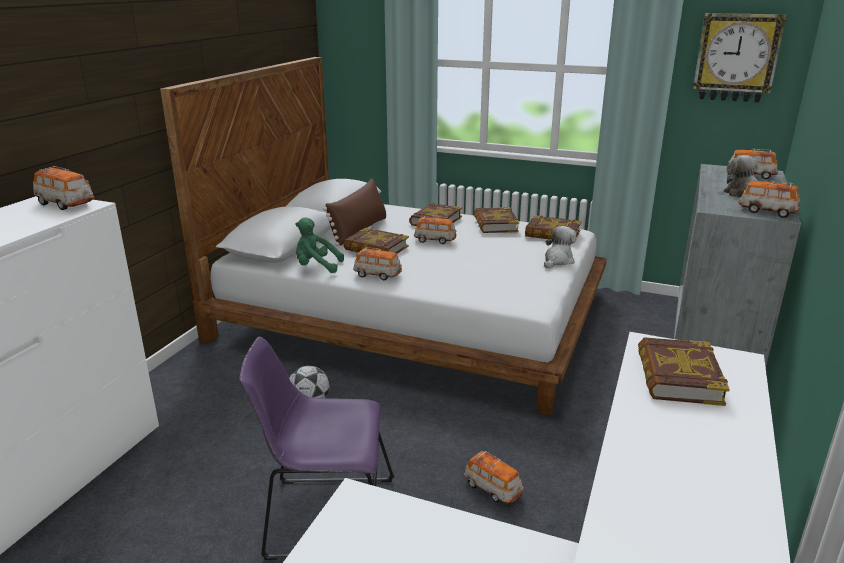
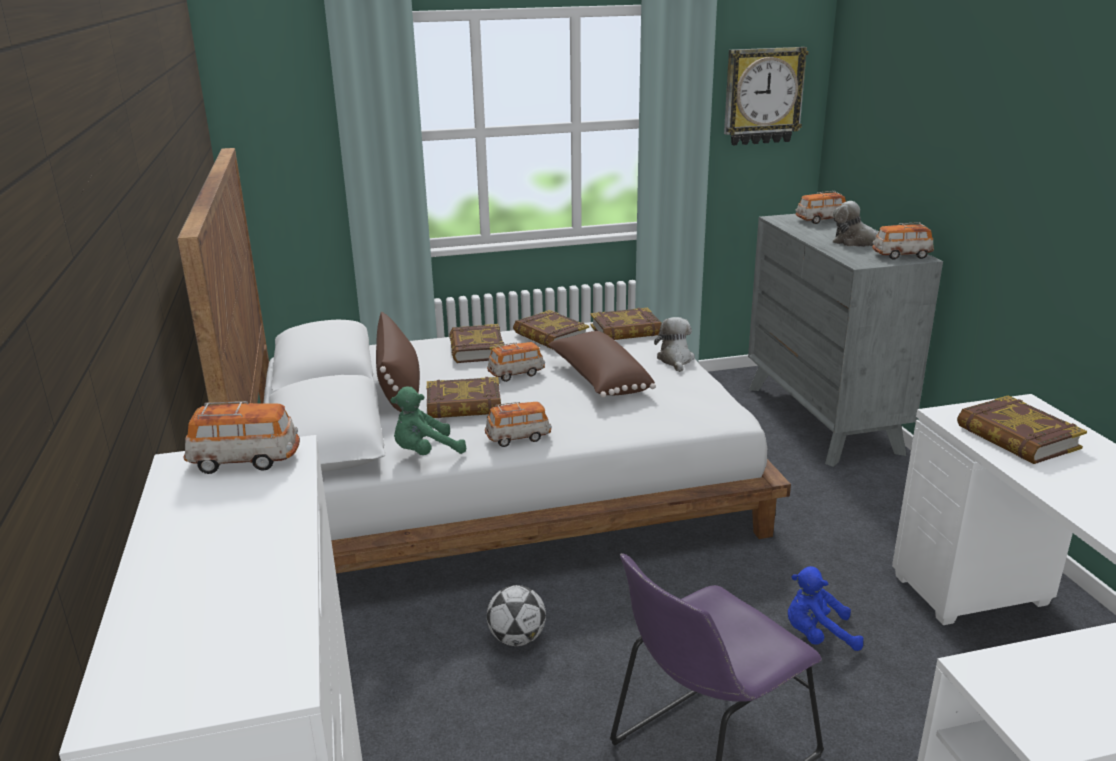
camera: 35 degrees left, 0 degrees up
(482, 258) = (599, 380): none -> brown pillow
(493, 489) = (817, 635): toy car -> blue plush toy

